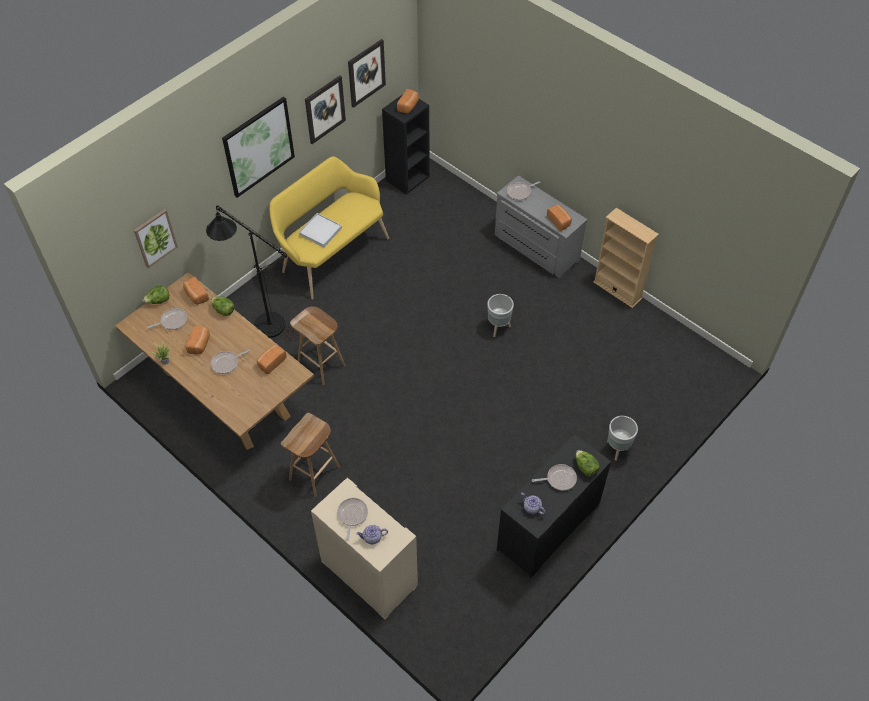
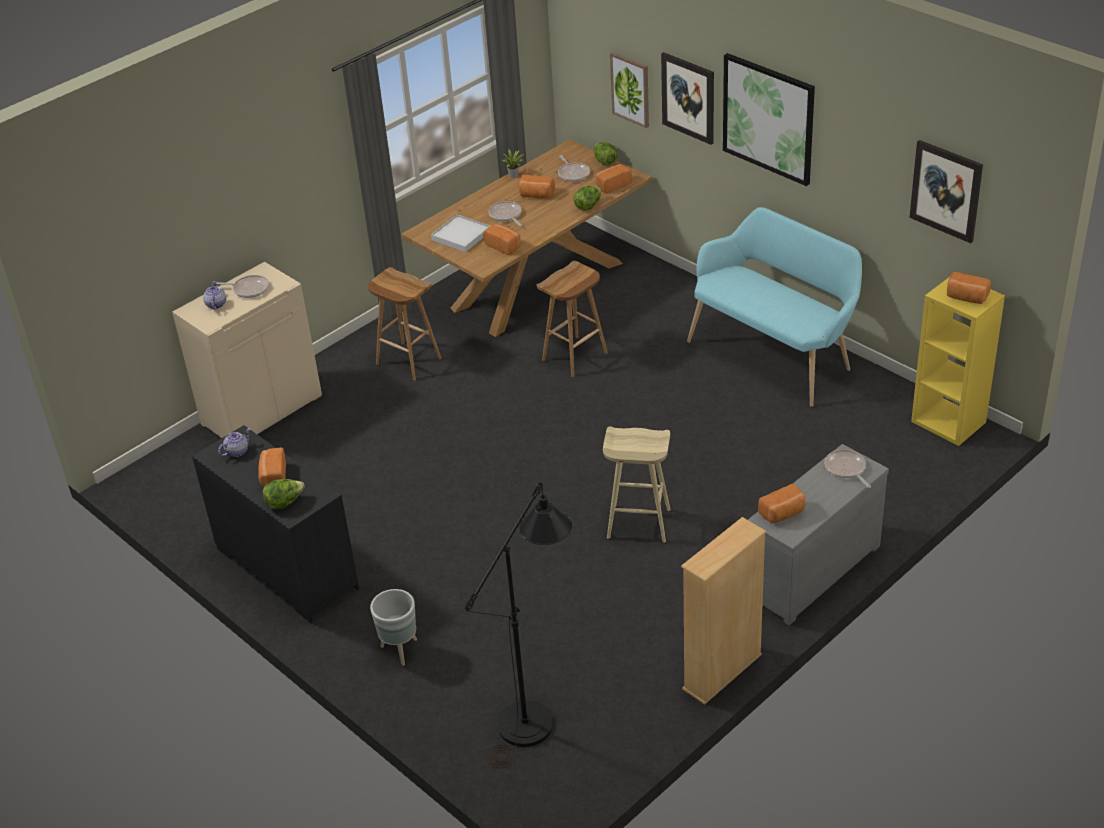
camera: 95 degrees right, 15 degrees down
(262, 321) = (647, 303): black floor lamp -> black floor lamp (534, 713)
(320, 231) = (752, 288): white tray -> white tray (461, 235)
(324, 109) = (869, 172): picture -> picture (688, 98)
(331, 254) = (774, 354): yellow bench -> turquoise bench
(407, 178) = (949, 422): black bookcase -> yellow bookcase
(498, 328) = (637, 524): grey planter -> beige stool
(559, 479) = (273, 477): frying pan -> bread

